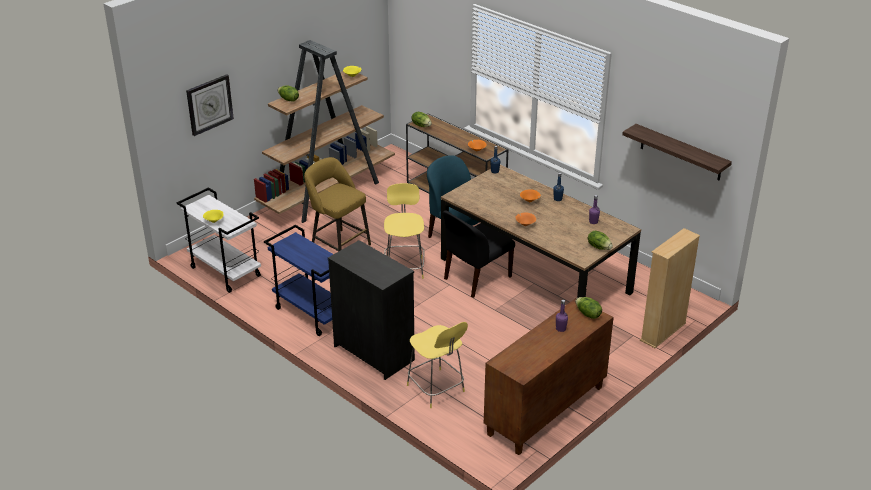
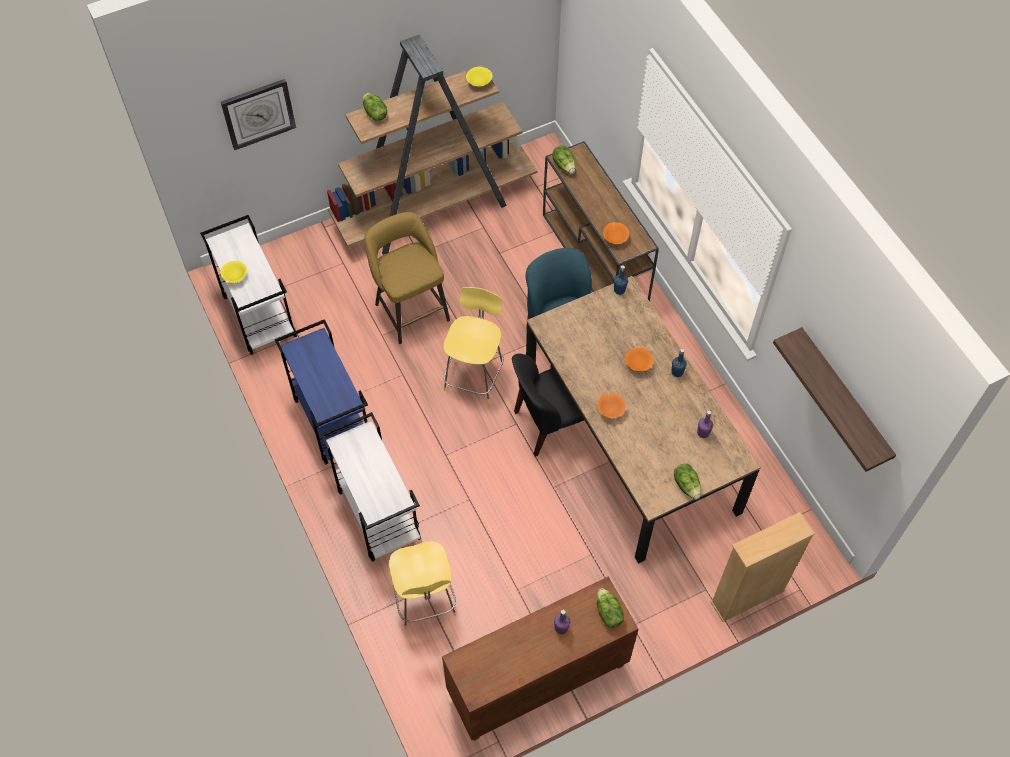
camera: 20 degrees right, 25 degrees up
(374, 353) = (377, 514): black dresser -> white cart

